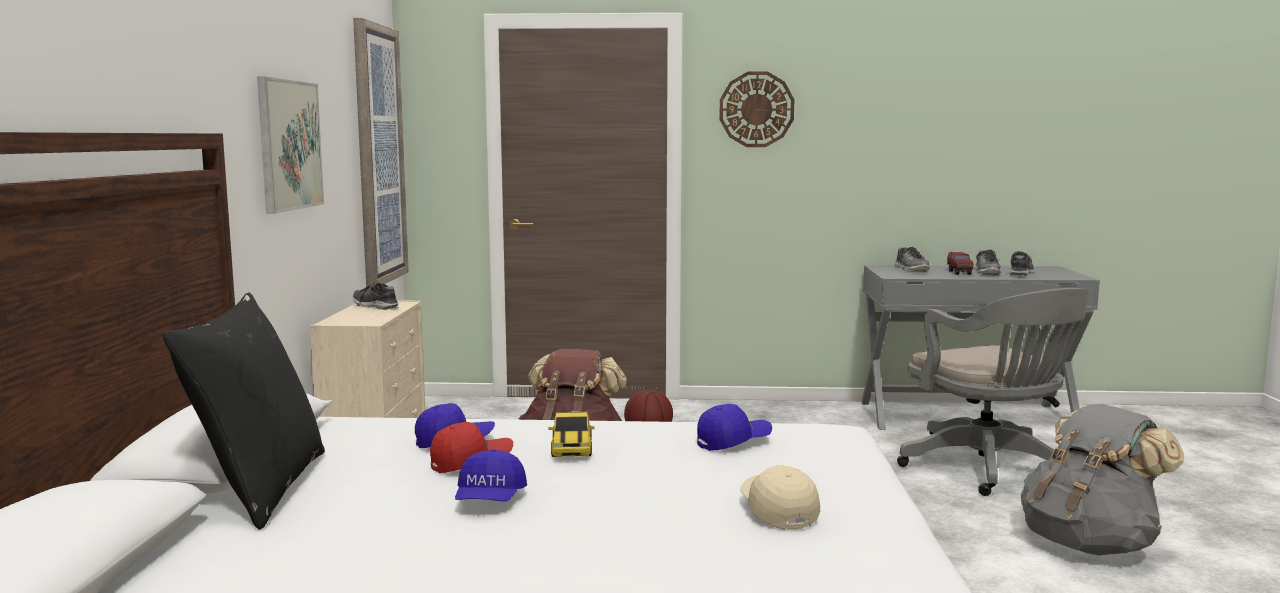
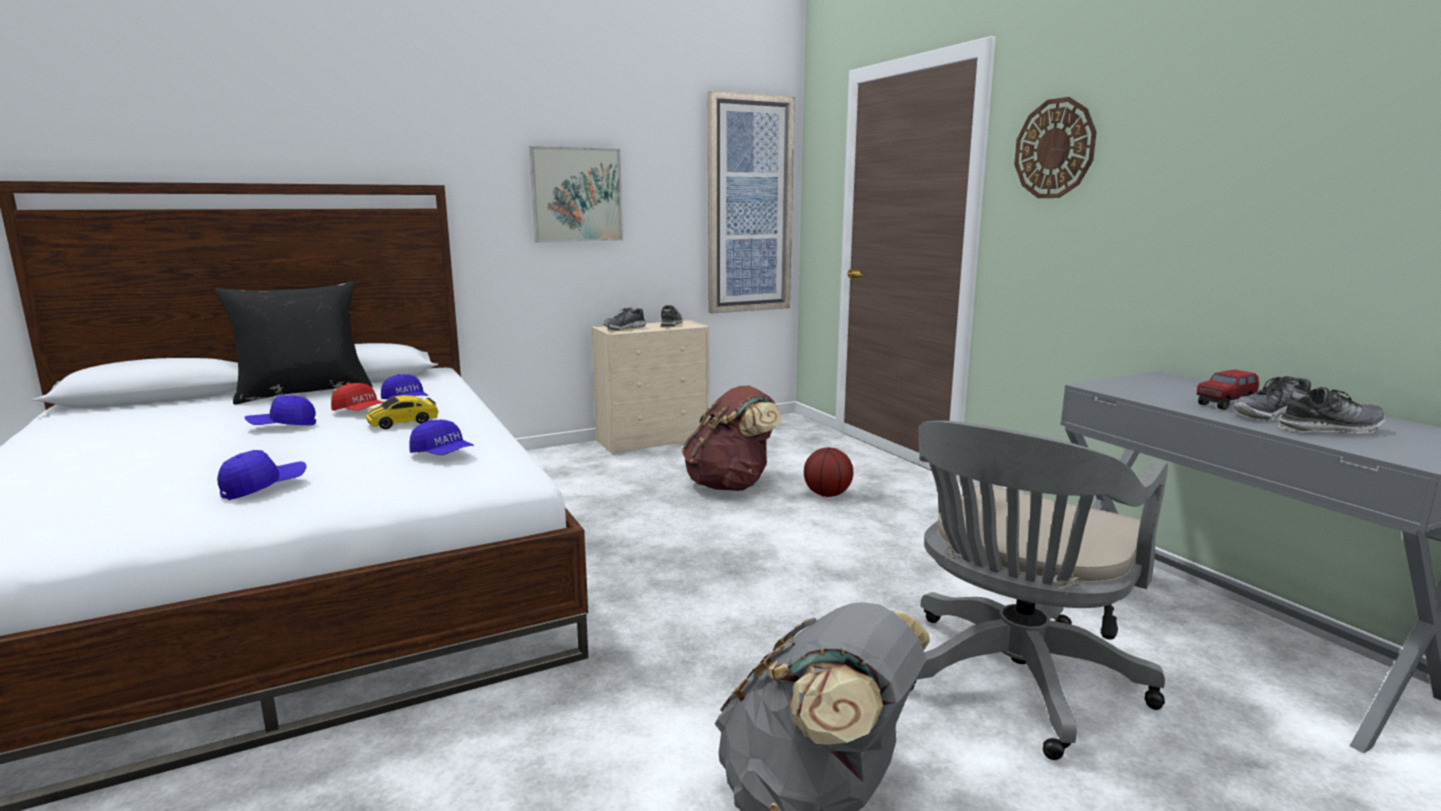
camera: 60 degrees right, 5 degrees up
(777, 511) = (264, 487): beige cap -> blue cap
(911, 270) = (1177, 387): shoe -> shoe (624, 328)

